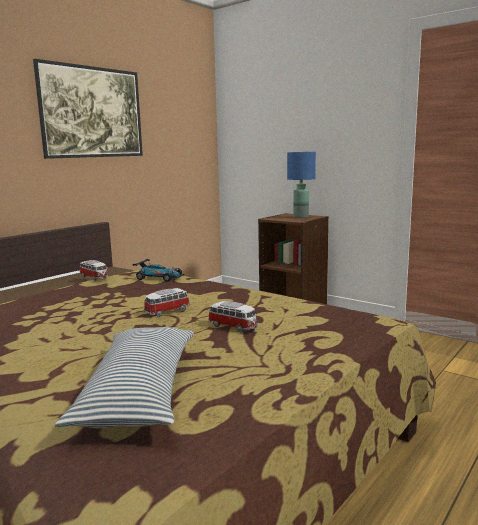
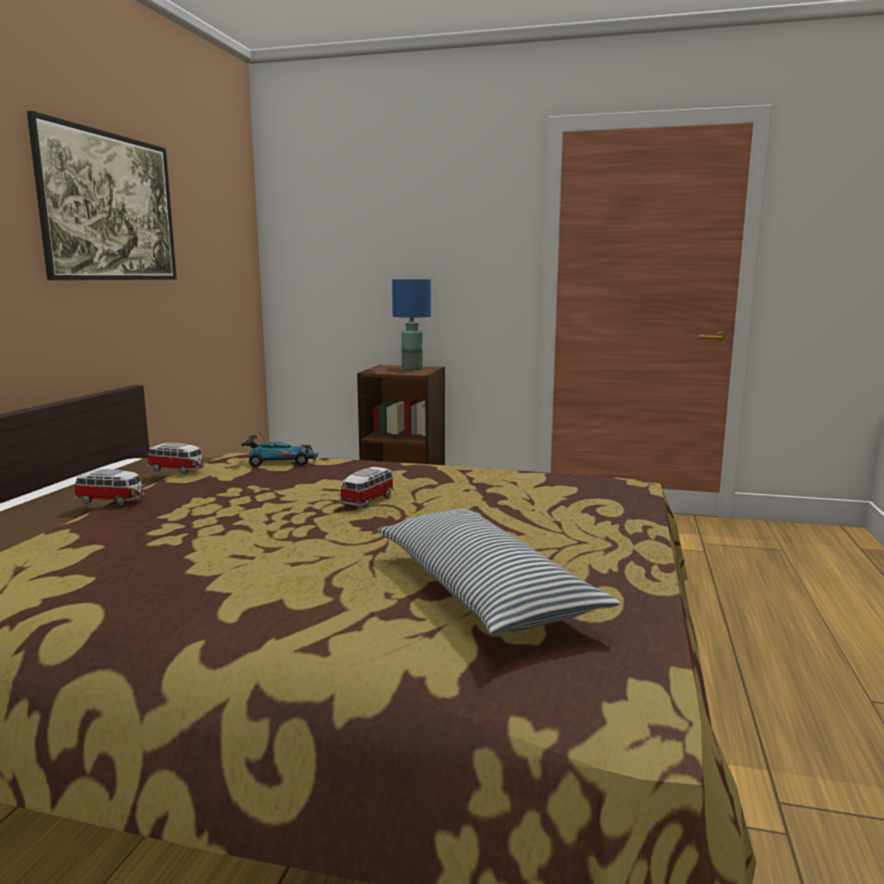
camera: 25 degrees left, 0 degrees up
(233, 327) = (483, 507): toy car -> toy car (111, 501)

